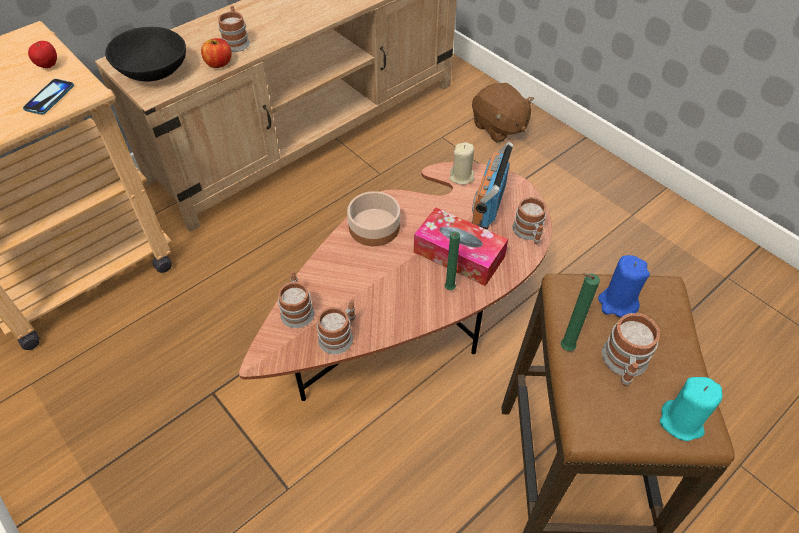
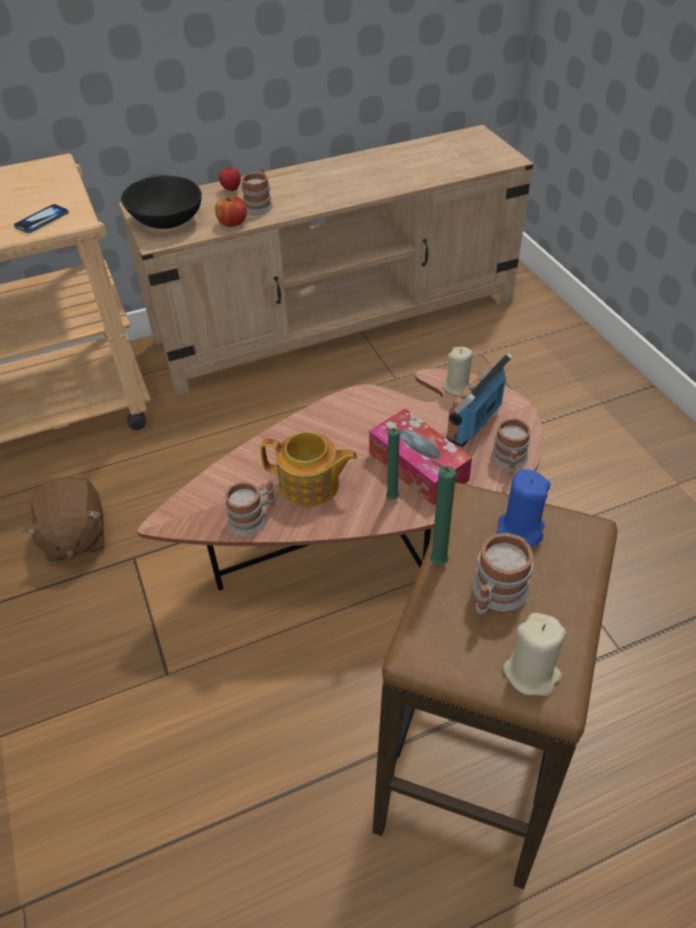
camera: 20 degrees right, 5 degrees down
(48, 66) = (55, 193): apple -> apple (231, 190)
(297, 309) = (222, 482): mug -> none
(373, 226) = (338, 418): bowl -> none
(376, 293) = (310, 485): none -> teapot
(499, 127) = (551, 355): brown plush toy -> brown plush toy (75, 537)
(682, 422) = (531, 673): turquoise candle -> beige candle

